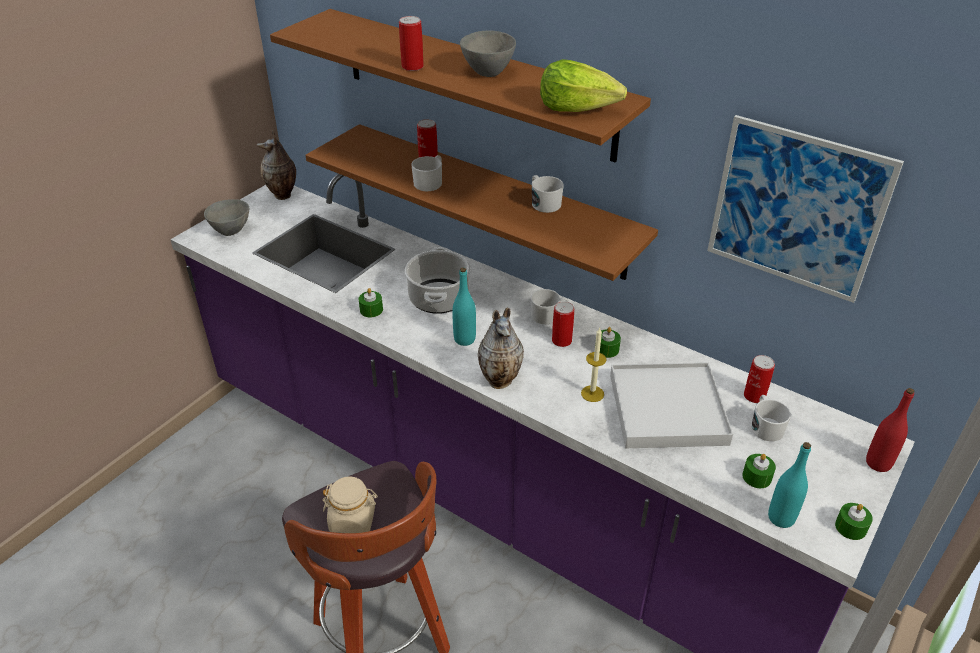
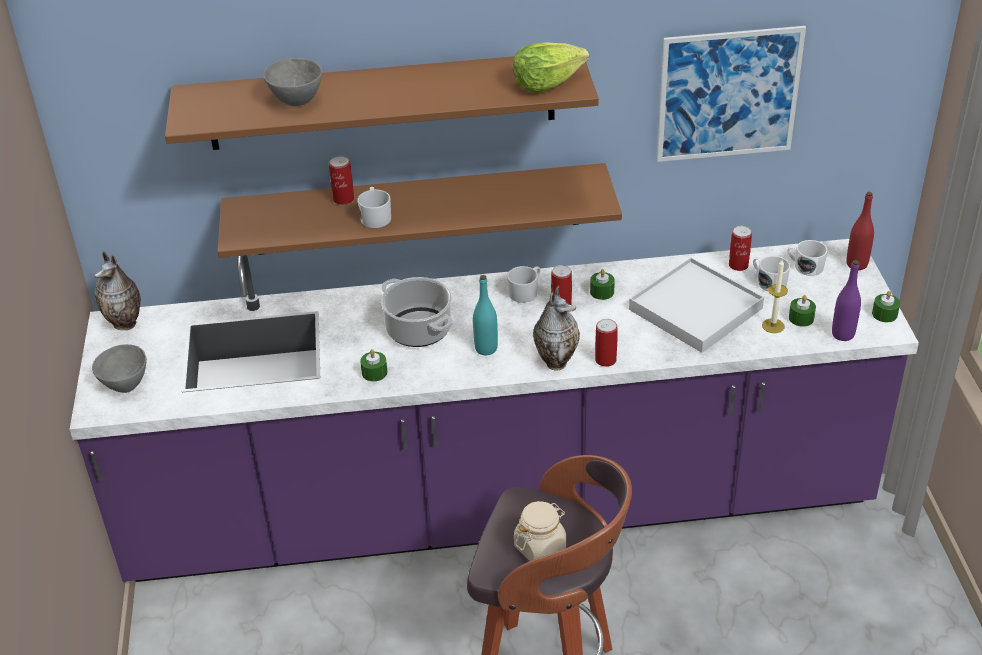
camera: 40 degrees left, 0 degrees up
(412, 67) = (359, 107): can -> can (605, 360)
(487, 72) = (428, 84): grey bowl -> grey bowl (295, 101)
(544, 203) = (494, 186): white mug -> white mug (805, 266)
(592, 393) = (633, 330): candle -> candle (773, 326)
(781, 518) = (843, 334): turquoise bottle -> purple bottle

